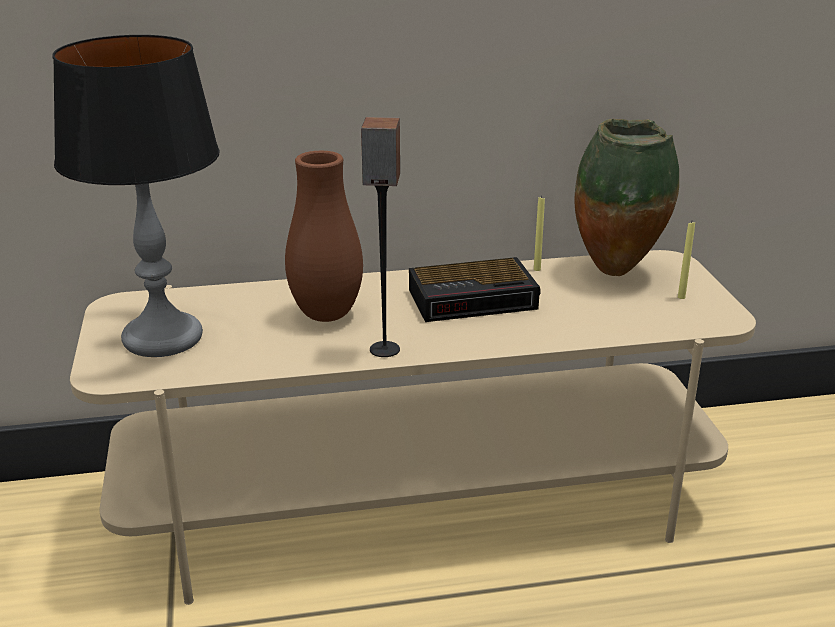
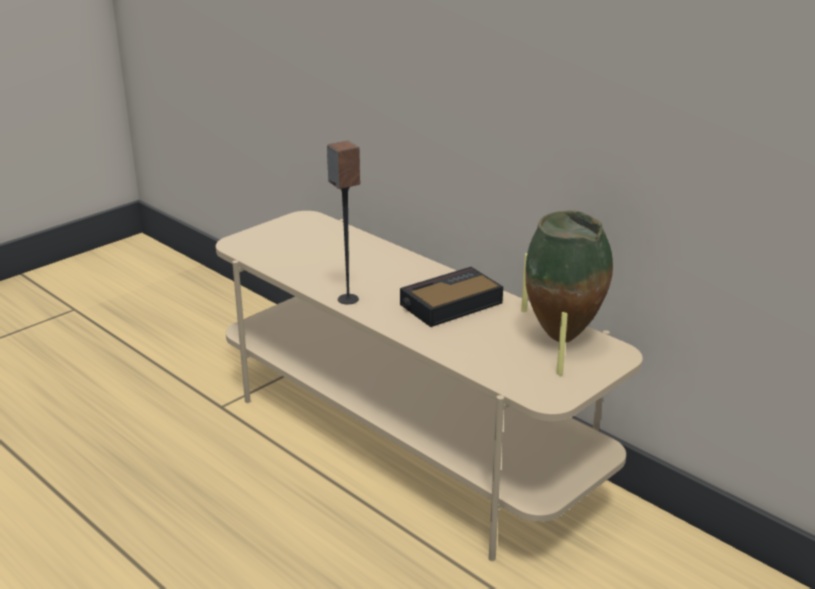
camera: 55 degrees right, 0 degrees up
(163, 337) = (286, 240): table lamp -> none
(326, 315) = (366, 270): brown vase -> none
(475, 299) = (449, 304): alarm clock -> alarm clock turned 105 degrees clockwise

